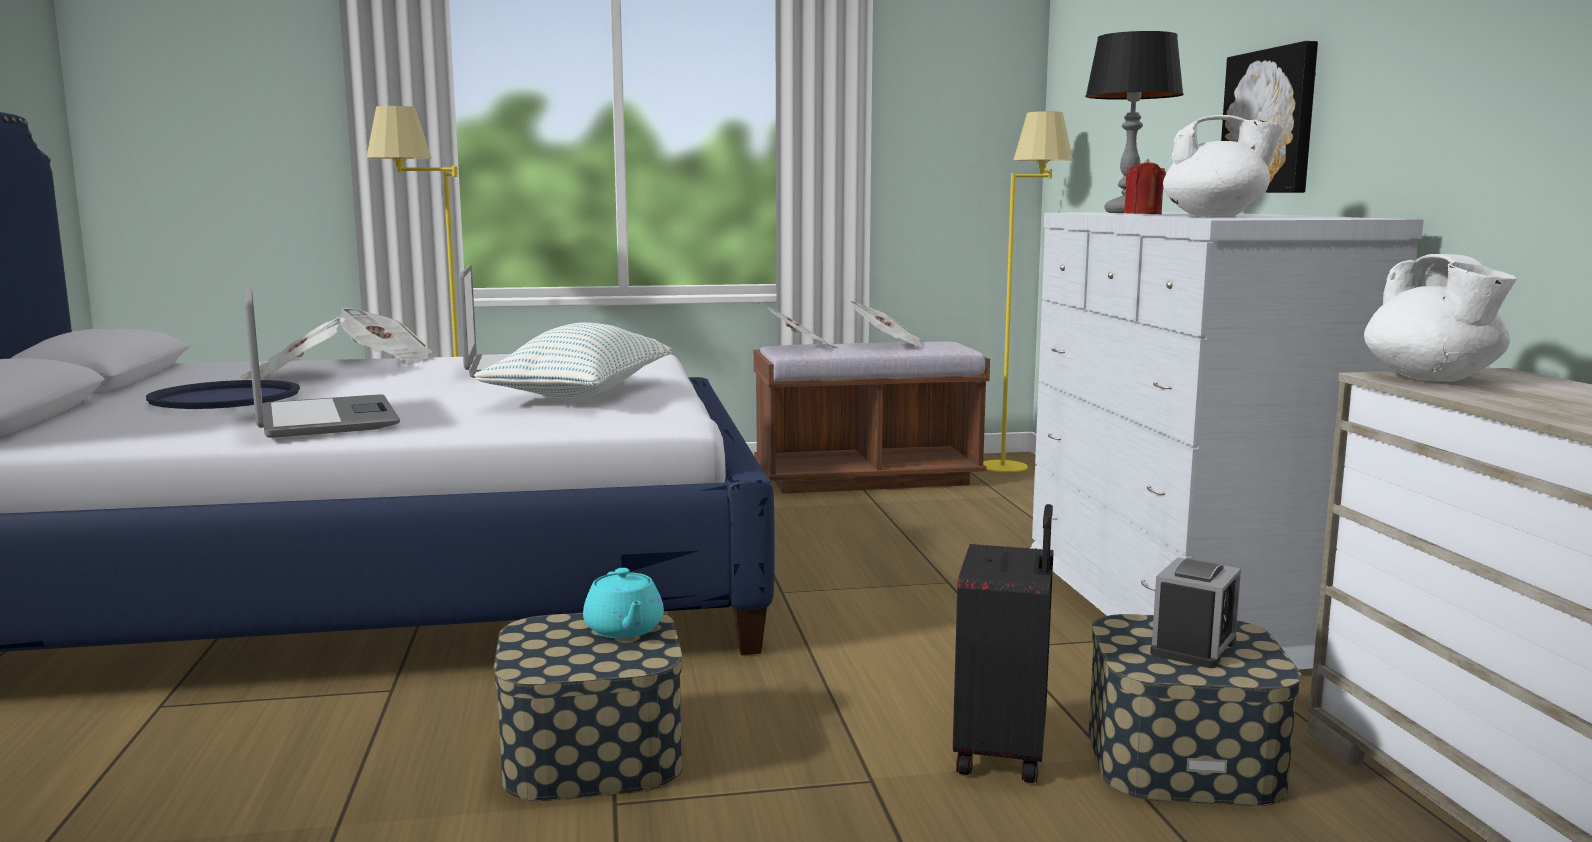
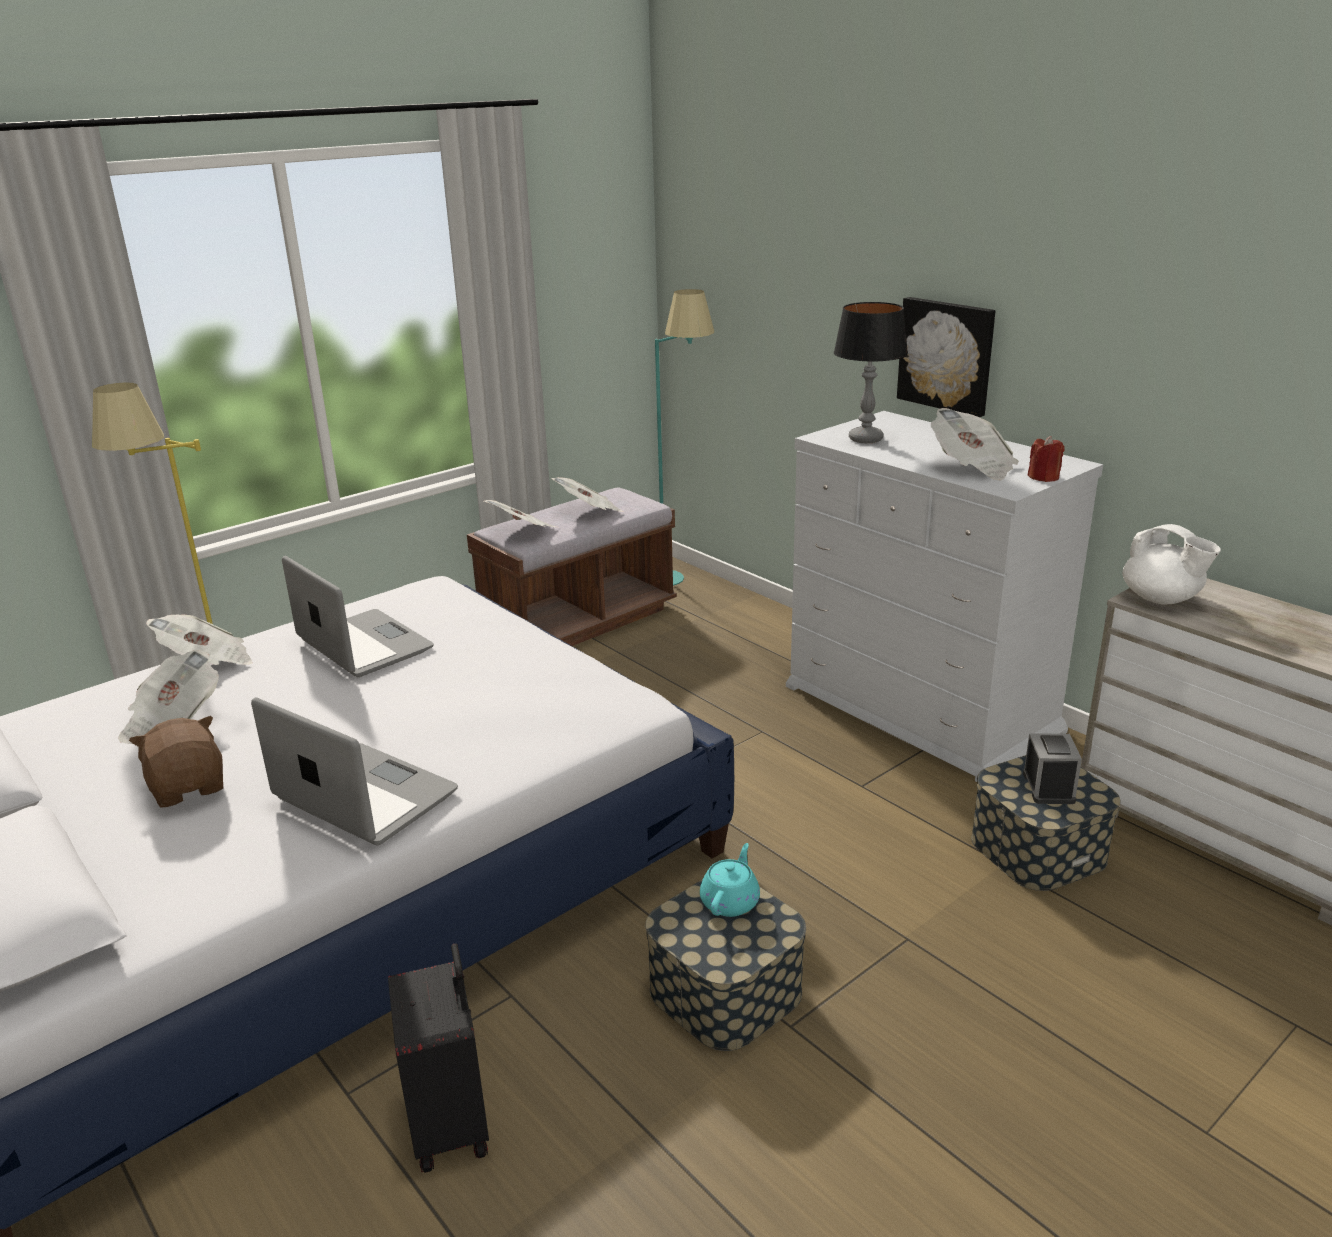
camera: 30 degrees left, 15 degrees up
(225, 397) = (189, 787): blue tray -> brown plush toy
(581, 395) = (508, 684): pillow -> none
(624, 630) = (730, 901): turquoise teapot -> turquoise teapot turned 105 degrees counterclockwise
(1004, 753) = (951, 884): black suitcase -> black suitcase (452, 1124)
(1018, 471) = (680, 581): yellow floor lamp -> turquoise floor lamp
(1142, 214) = (903, 456): red candle -> red candle (1043, 477)
(1216, 216) = (972, 467): white teapot -> newspaper

